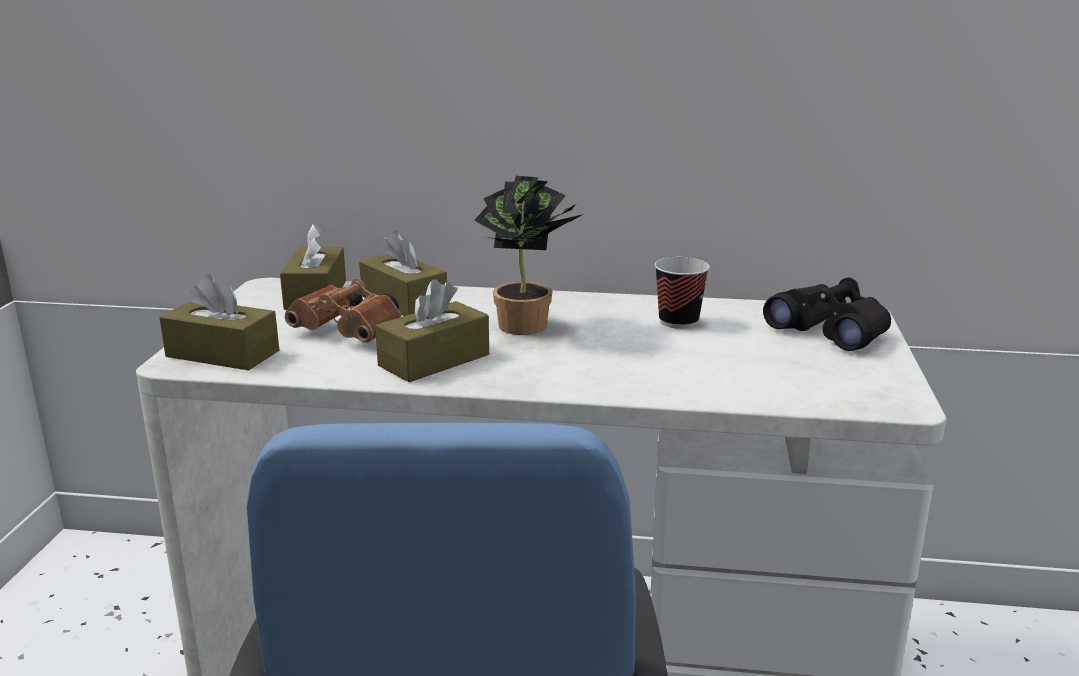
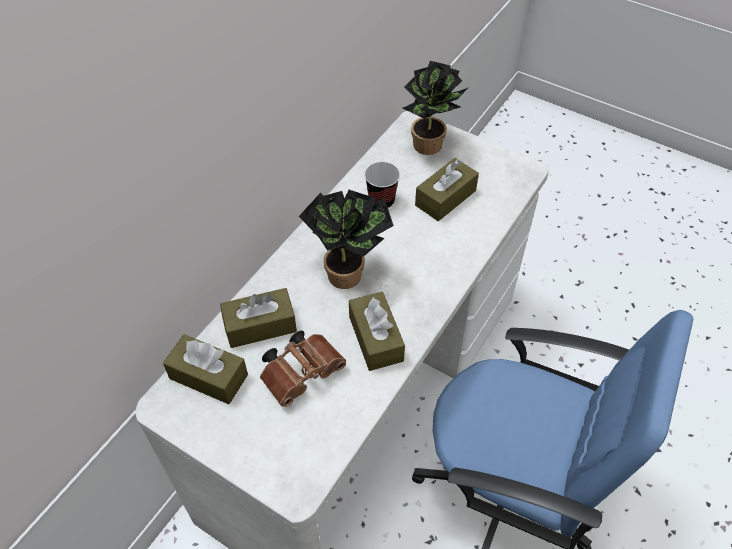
camera: 65 degrees left, 30 degrees up
(222, 354) = (298, 459): brown tissue box -> brown tissue box (445, 198)
(830, 331) = (430, 147): black binoculars -> potted plant

